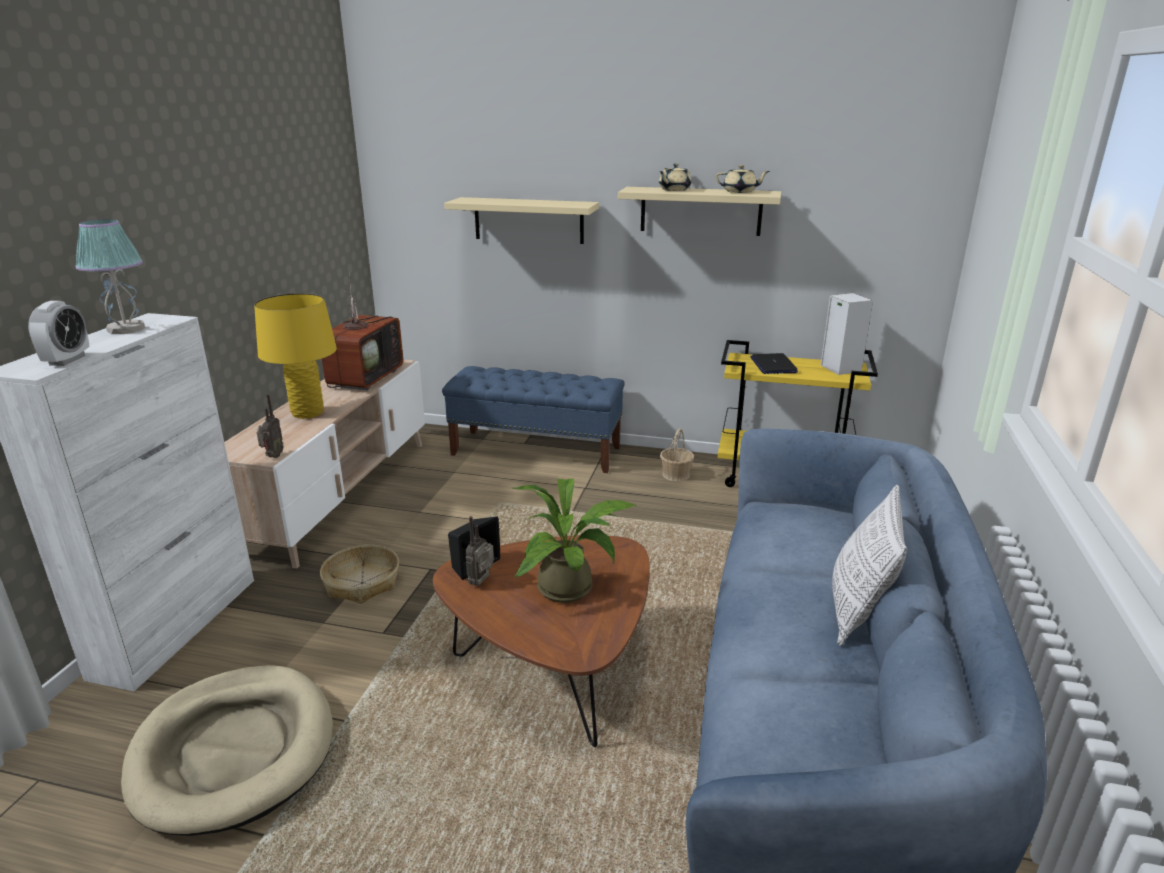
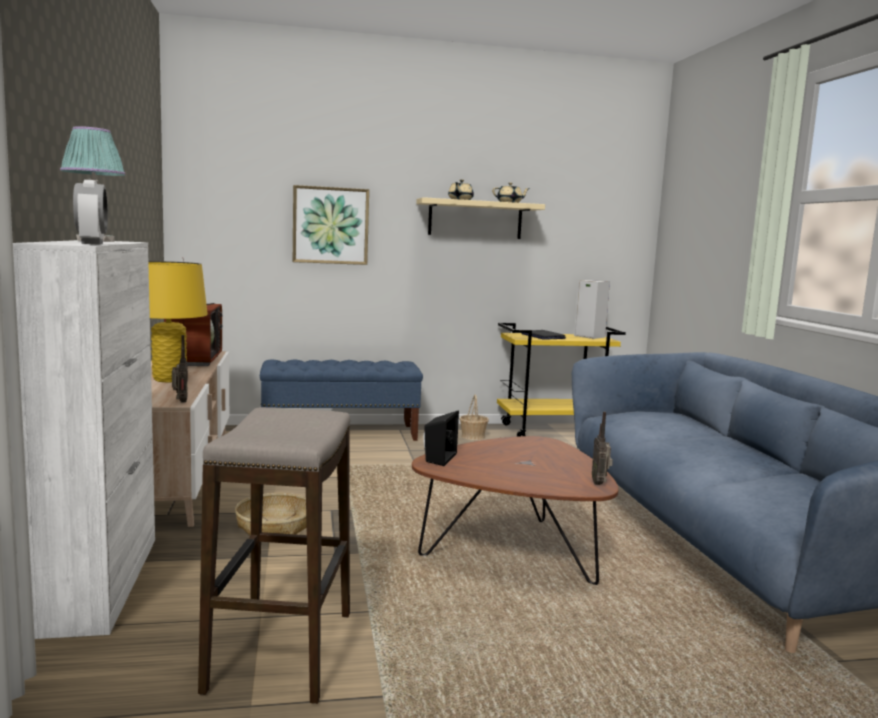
camera: 25 degrees left, 15 degrees down
(234, 751) = (280, 651): beige dog bed -> stool
(482, 582) = (462, 466): radio -> radio (600, 483)
(528, 220) = (330, 225): beige shelf -> picture
(572, 588) = (536, 461): potted plant -> none
(858, 611) = (741, 445): pillow -> none

